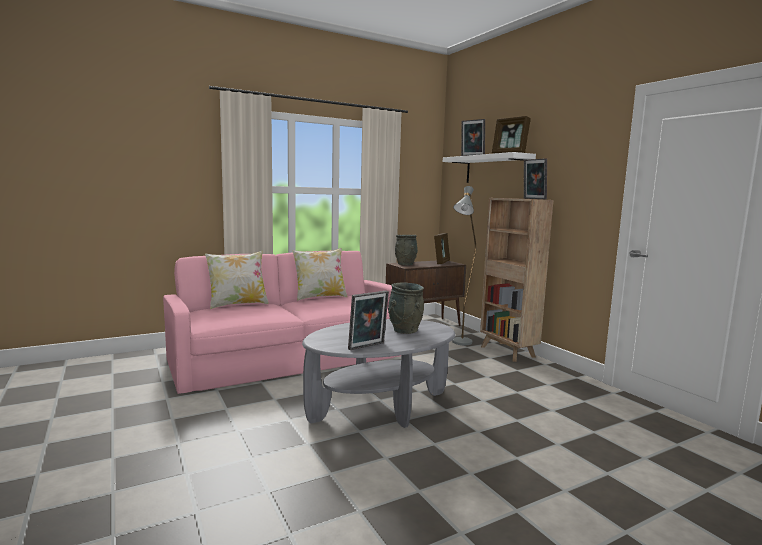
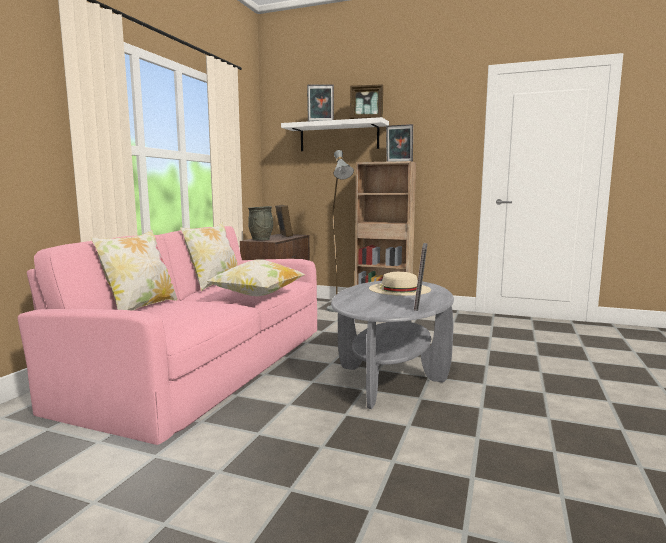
camera: 40 degrees left, 0 degrees up
(318, 312) = (257, 296): none -> pillow
(404, 330) = (399, 289): grey vase -> beige hat

